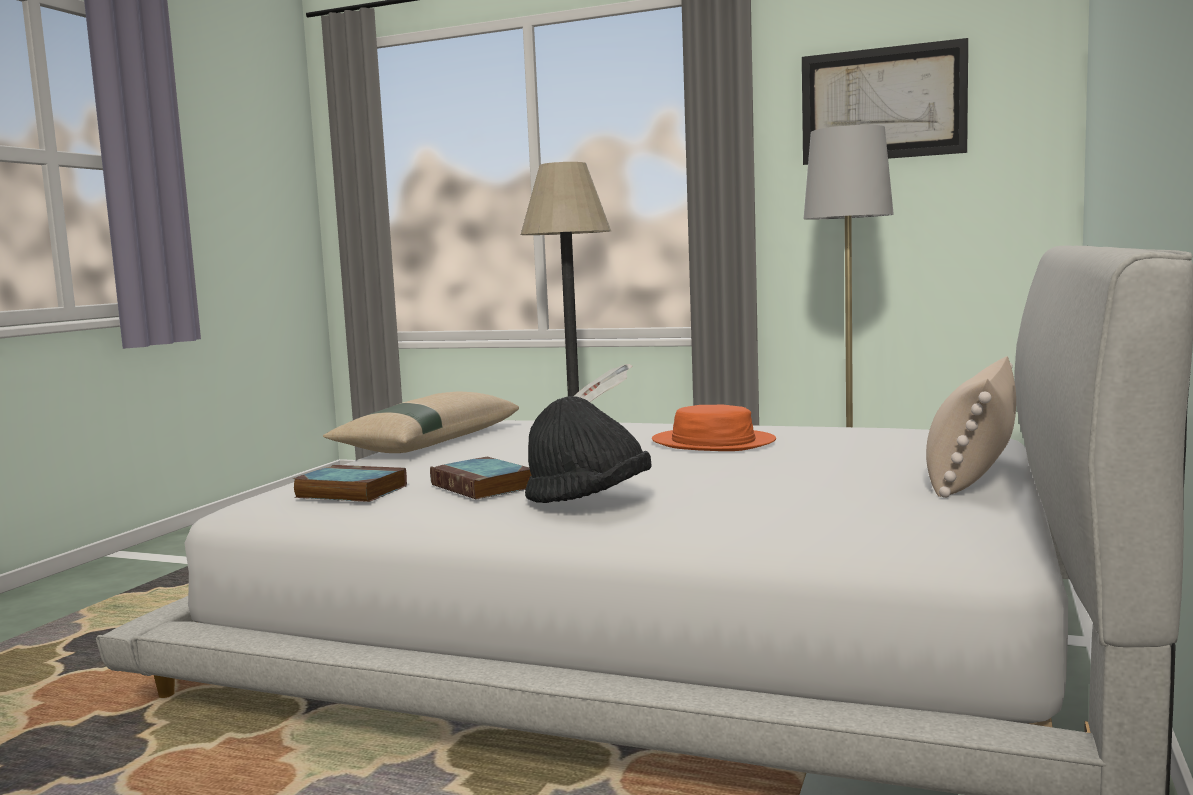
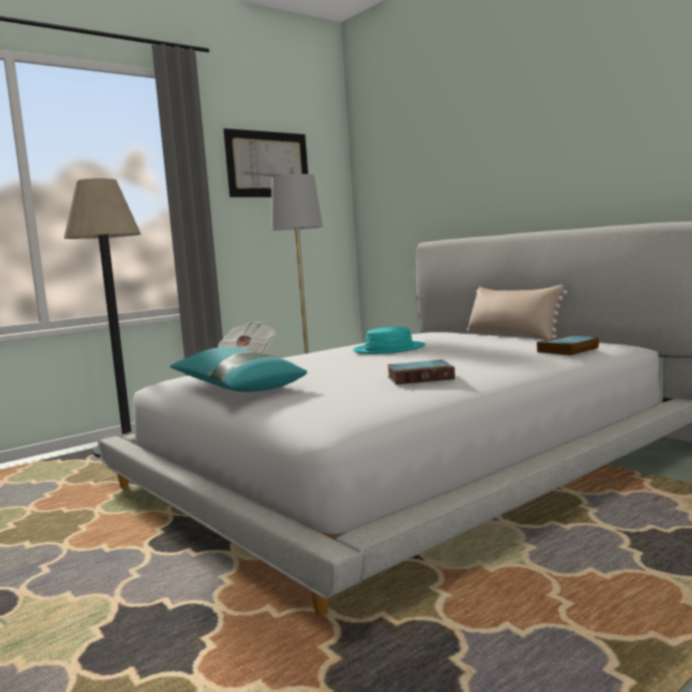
camera: 60 degrees left, 0 degrees up
(348, 491) = (374, 399): book -> book (568, 350)
(428, 442) = (234, 386): beige pillow -> turquoise pillow
(588, 501) = (492, 367): black hat -> none
(713, 442) = (389, 349): orange hat -> turquoise hat

